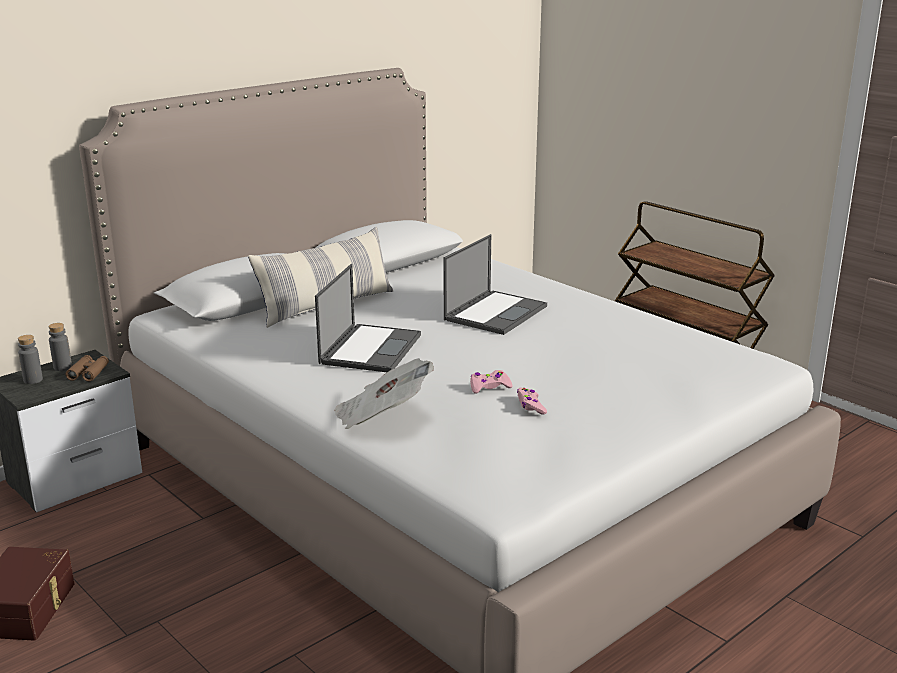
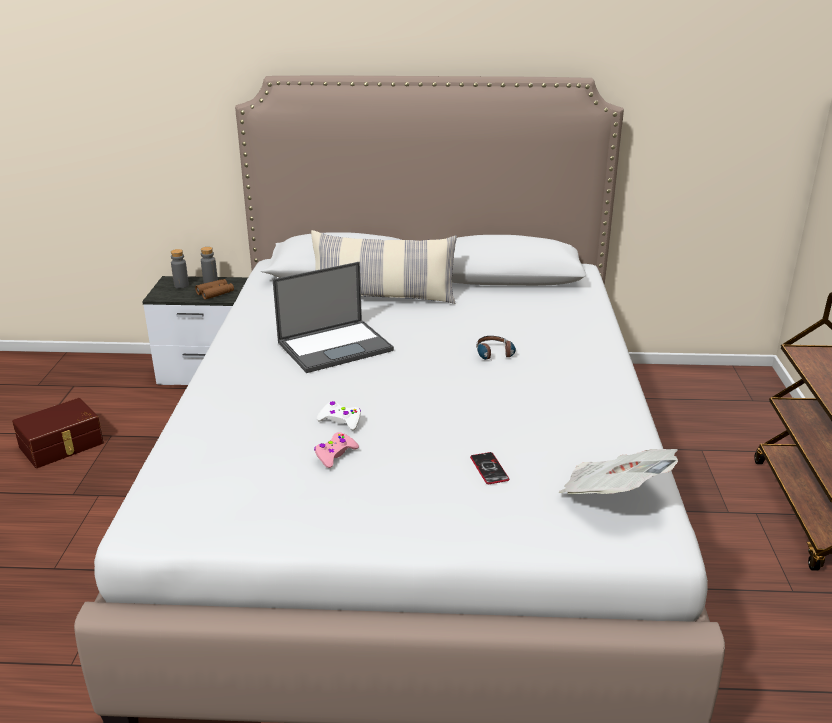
camera: 45 degrees right, 5 degrees up
(382, 417) = (227, 406): newspaper -> newspaper (613, 495)
(489, 387) = (340, 420): pink game controller -> white game controller
(496, 312) = (496, 356): laptop -> headphones
(630, 372) = (489, 469): none -> phone

